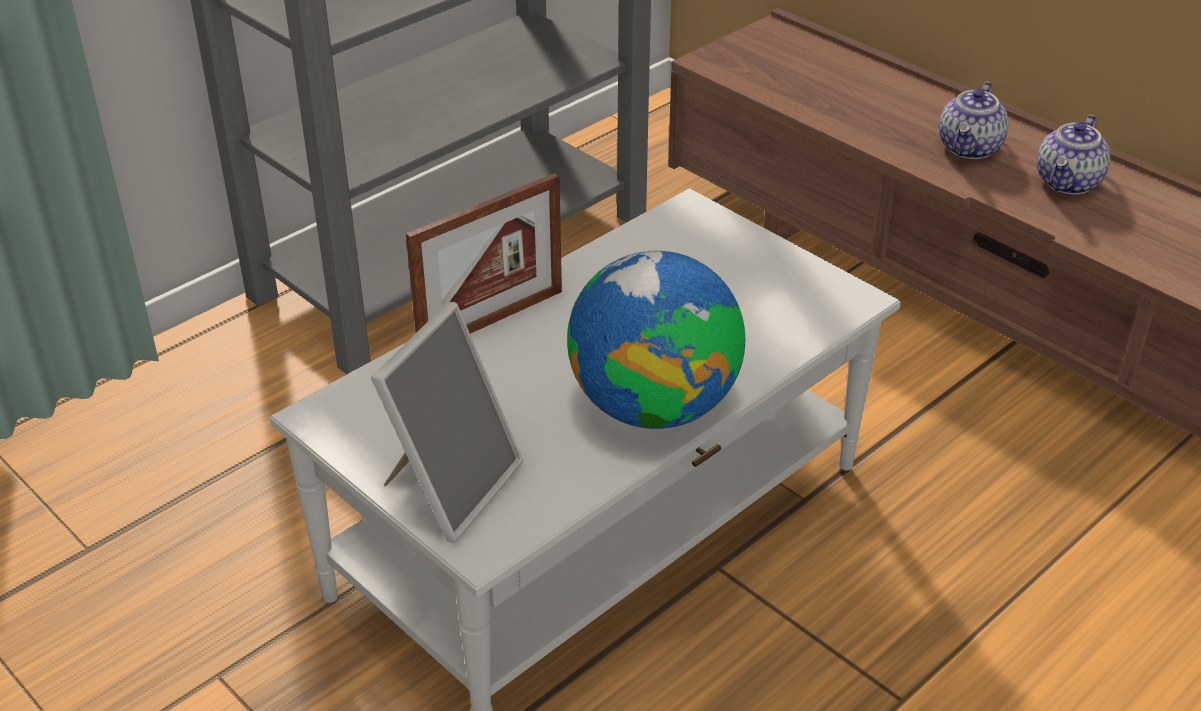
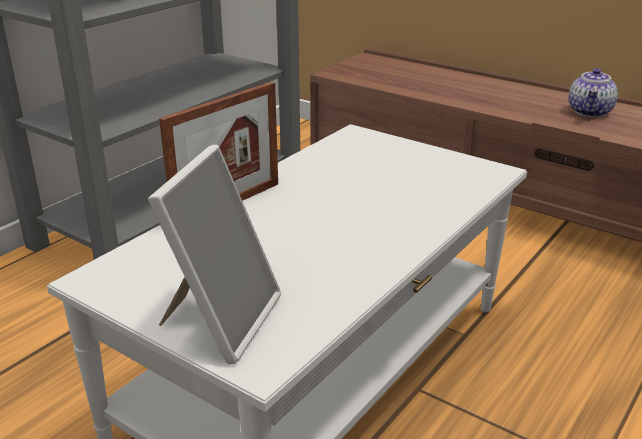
camera: 10 degrees left, 10 degrees down
(654, 406) = (376, 247): globe -> none
(970, 148) = (519, 100): teapot -> none

